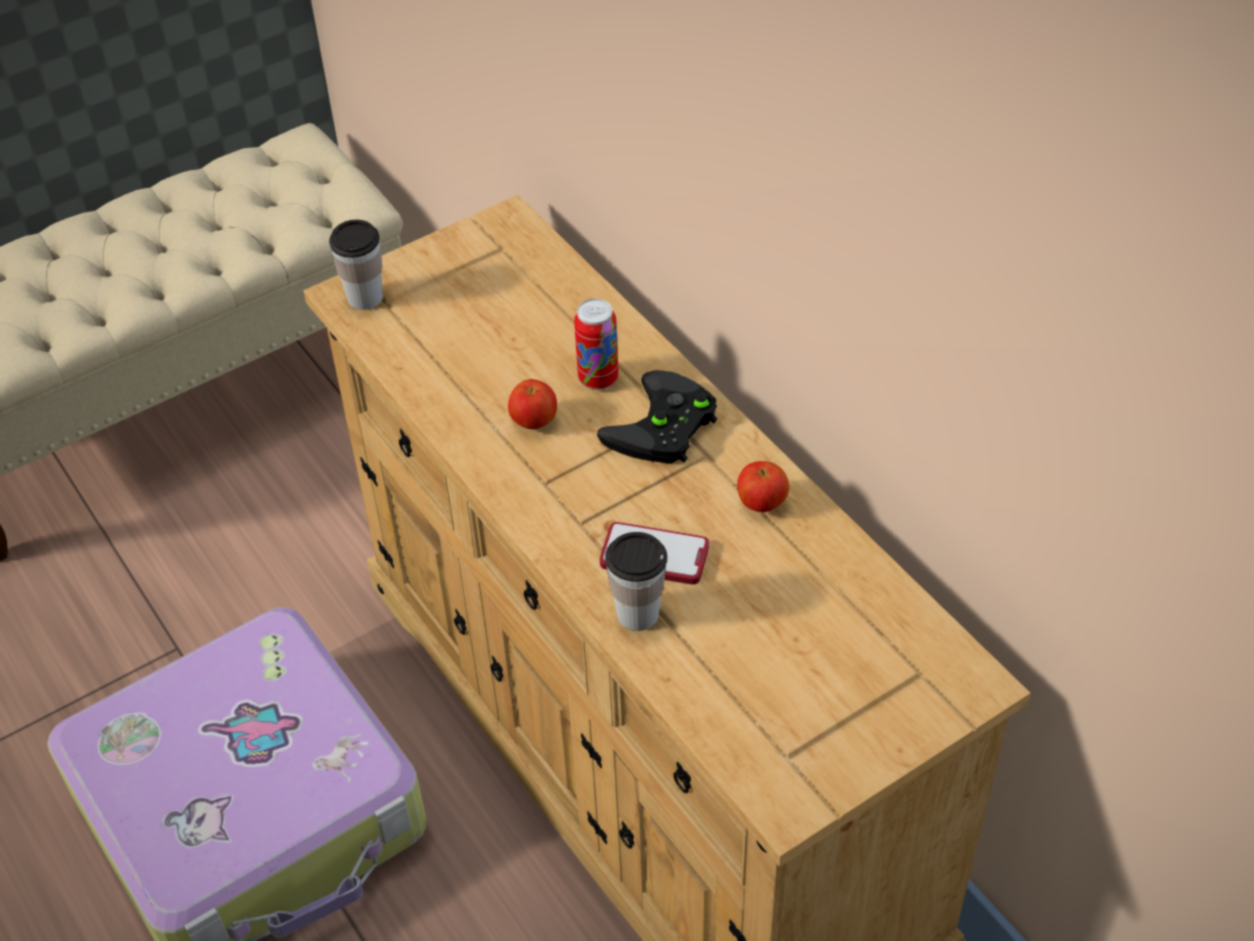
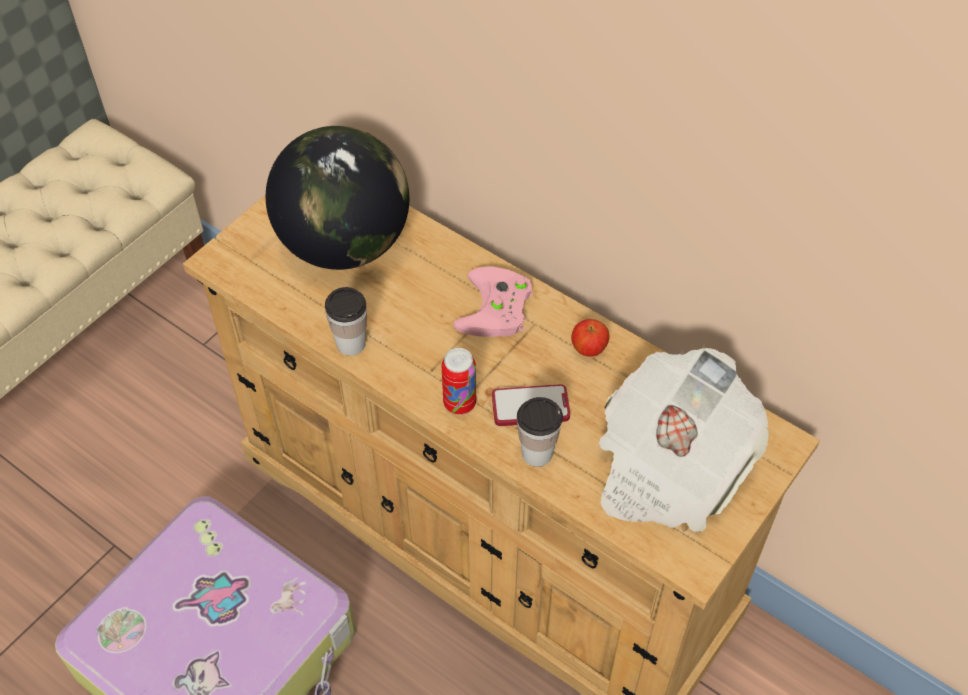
camera: 20 degrees left, 5 degrees up
(365, 297) = (234, 258): cup -> cup (351, 344)
(505, 311) = (344, 245): none -> globe
(534, 421) = (402, 326): apple -> none
(598, 378) = (435, 282): can -> can (459, 403)
(663, 429) = (497, 310): black game controller -> pink game controller
(804, 673) = (668, 466): none -> newspaper

